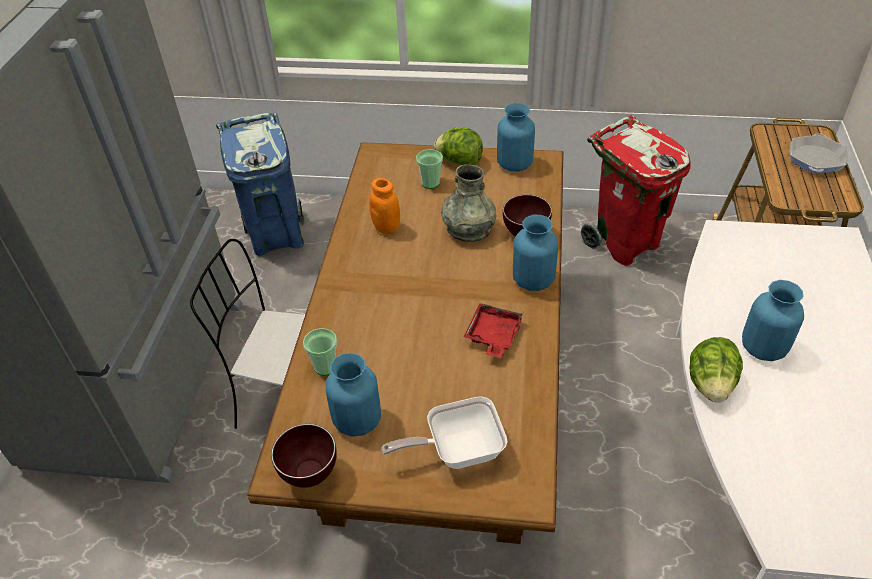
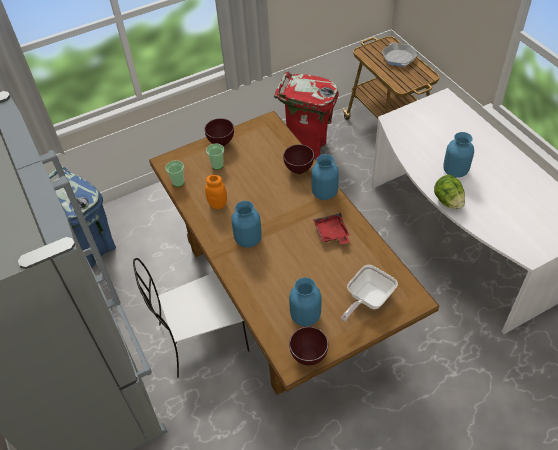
camera: 35 degrees left, 5 degrees up
(325, 367) = (261, 299): cup -> cup (178, 182)
(459, 161) = (222, 144): lettuce -> brown bowl
(468, 229) = (264, 181): grey vase -> none
(514, 164) = (254, 130): blue vase -> blue vase (248, 239)

